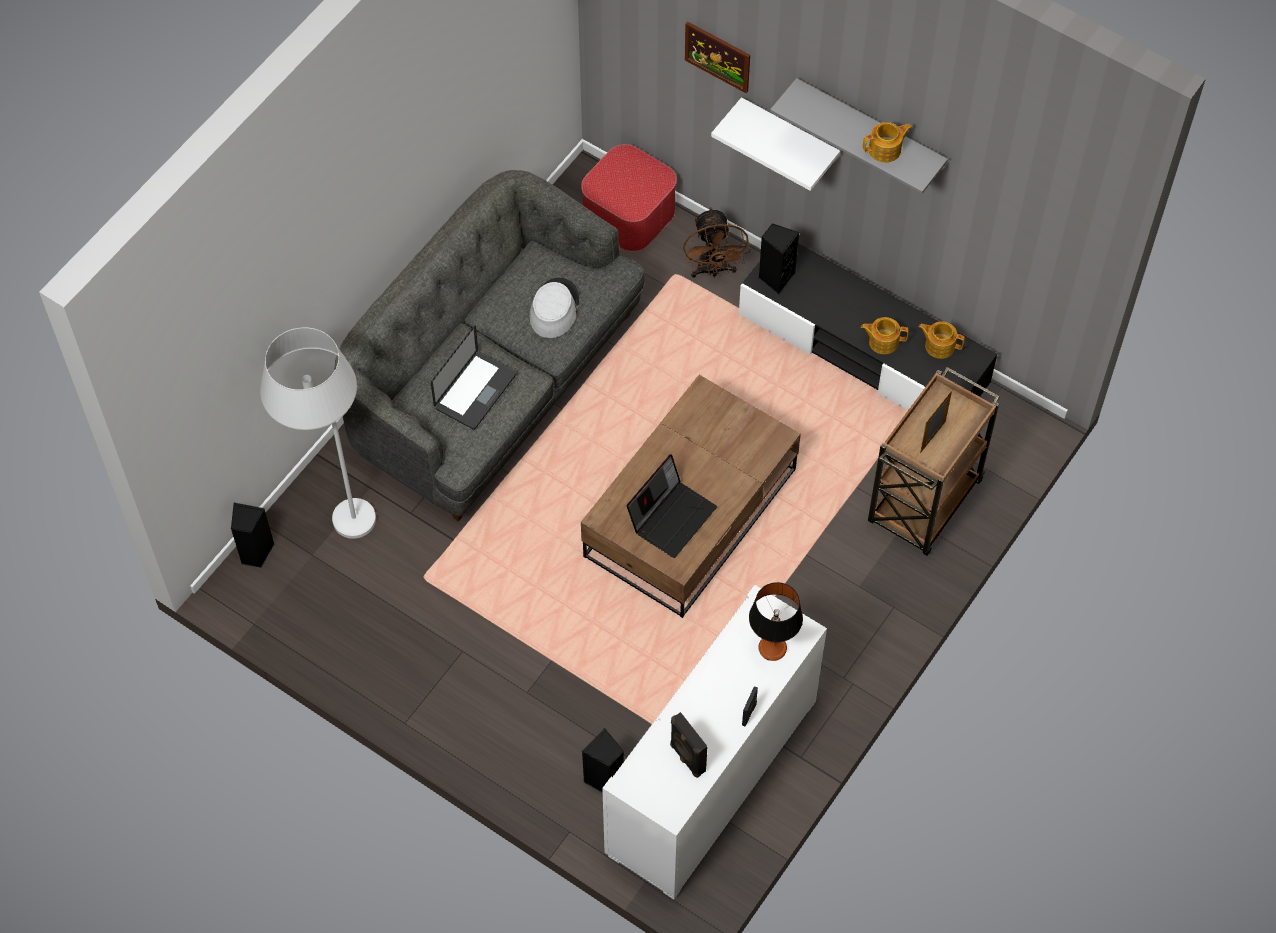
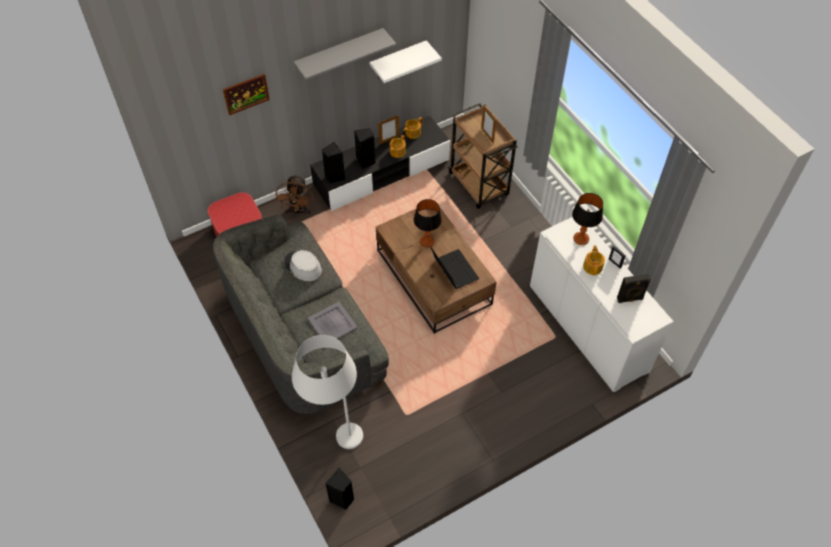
camera: 65 degrees left, 5 degrees down
(475, 391) = (332, 323): laptop -> grey tray
(605, 780) = (569, 376): black speaker -> black speaker (366, 162)
(708, 457) = (426, 241): none -> table lamp
(713, 270) = (298, 211): brown fan -> brown fan turned 75 degrees clockwise
(789, 137) = (298, 103): white shelf -> white shelf (398, 60)
(885, 150) = (362, 46): teapot -> teapot (593, 266)
(901, 318) = (389, 140): none -> picture frame

